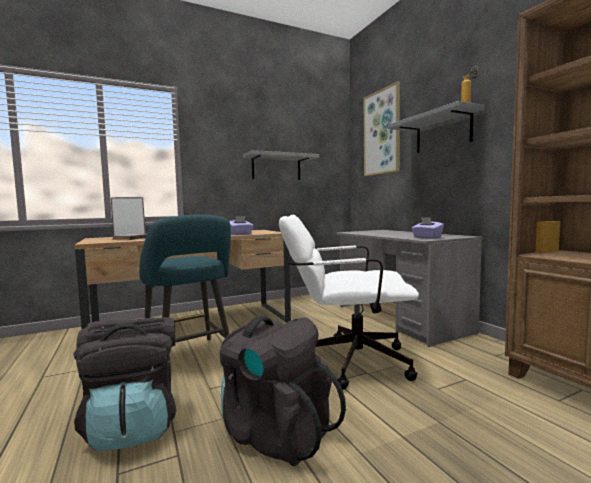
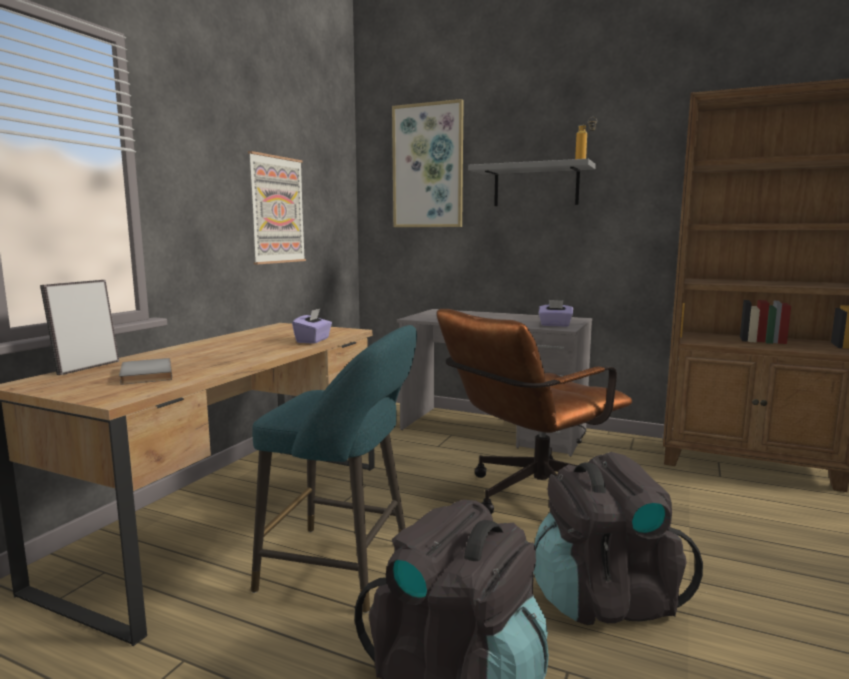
camera: 40 degrees left, 5 degrees up
(276, 167) = (277, 210): grey shelf -> picture
(345, 361) = (529, 498): white office chair -> brown office chair

